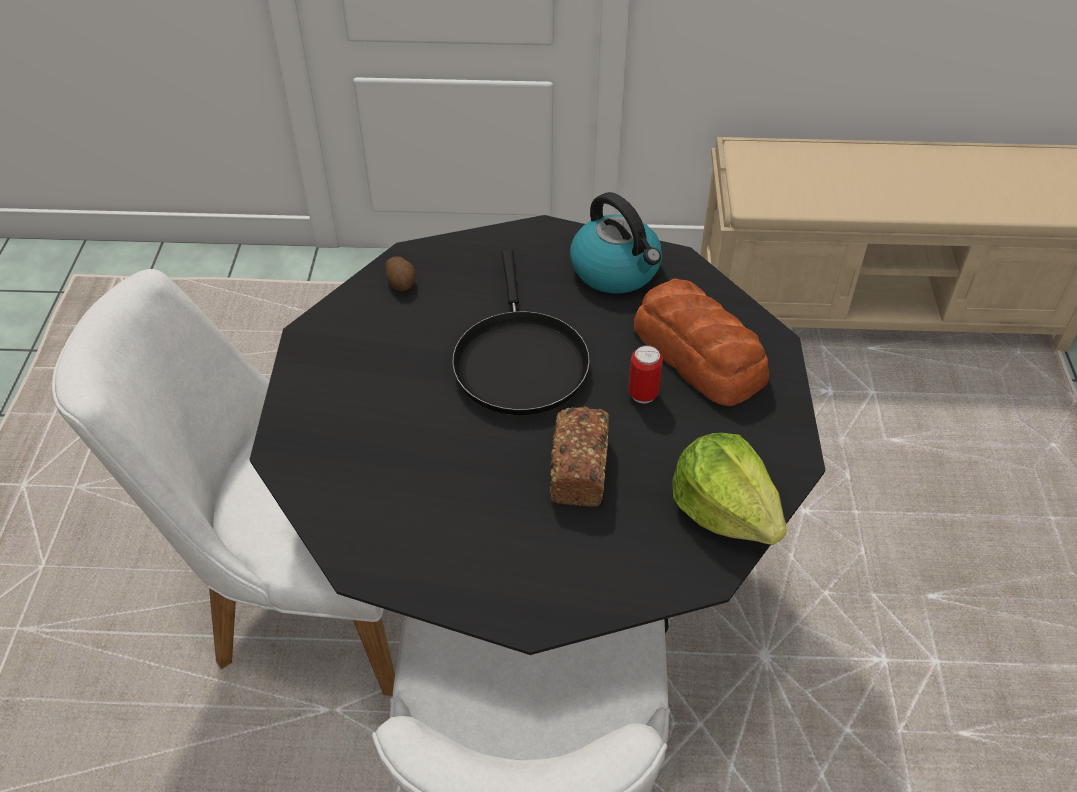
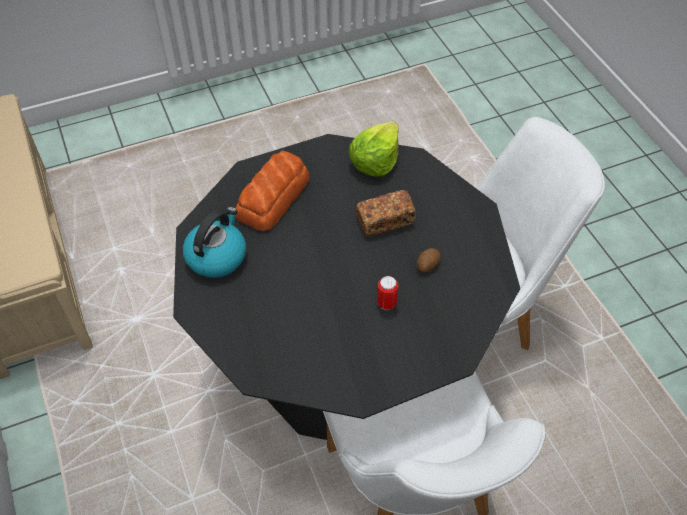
camera: 115 degrees left, 5 degrees up
(402, 282) = (284, 368): potato -> potato (427, 265)
(519, 361) = (322, 275): black frying pan -> none
(643, 394) = (317, 212): can -> can (386, 303)

